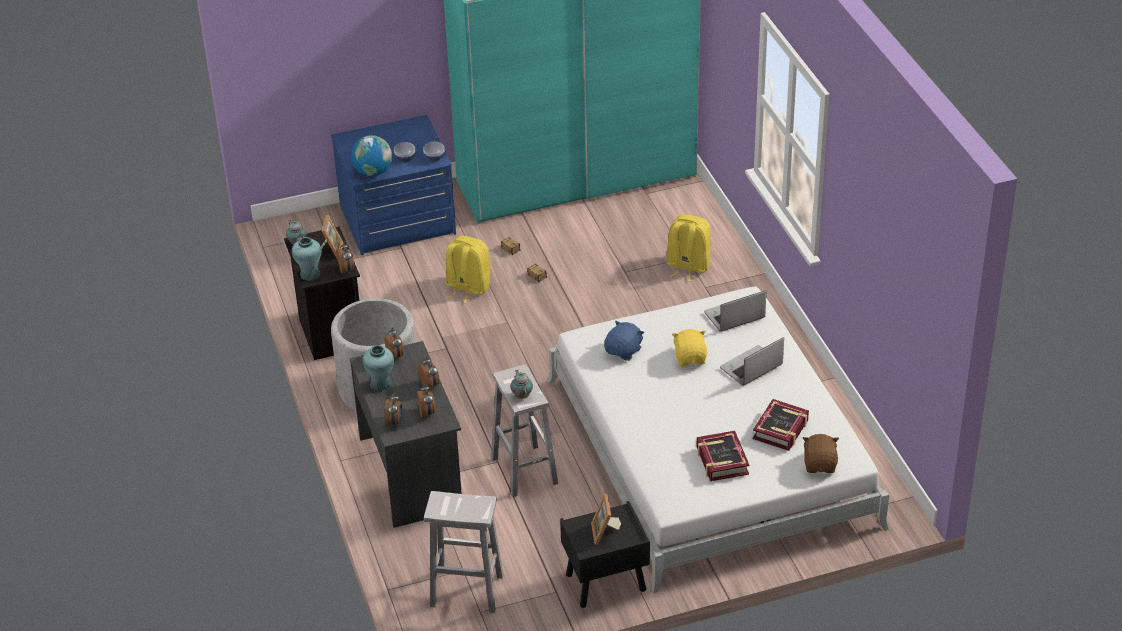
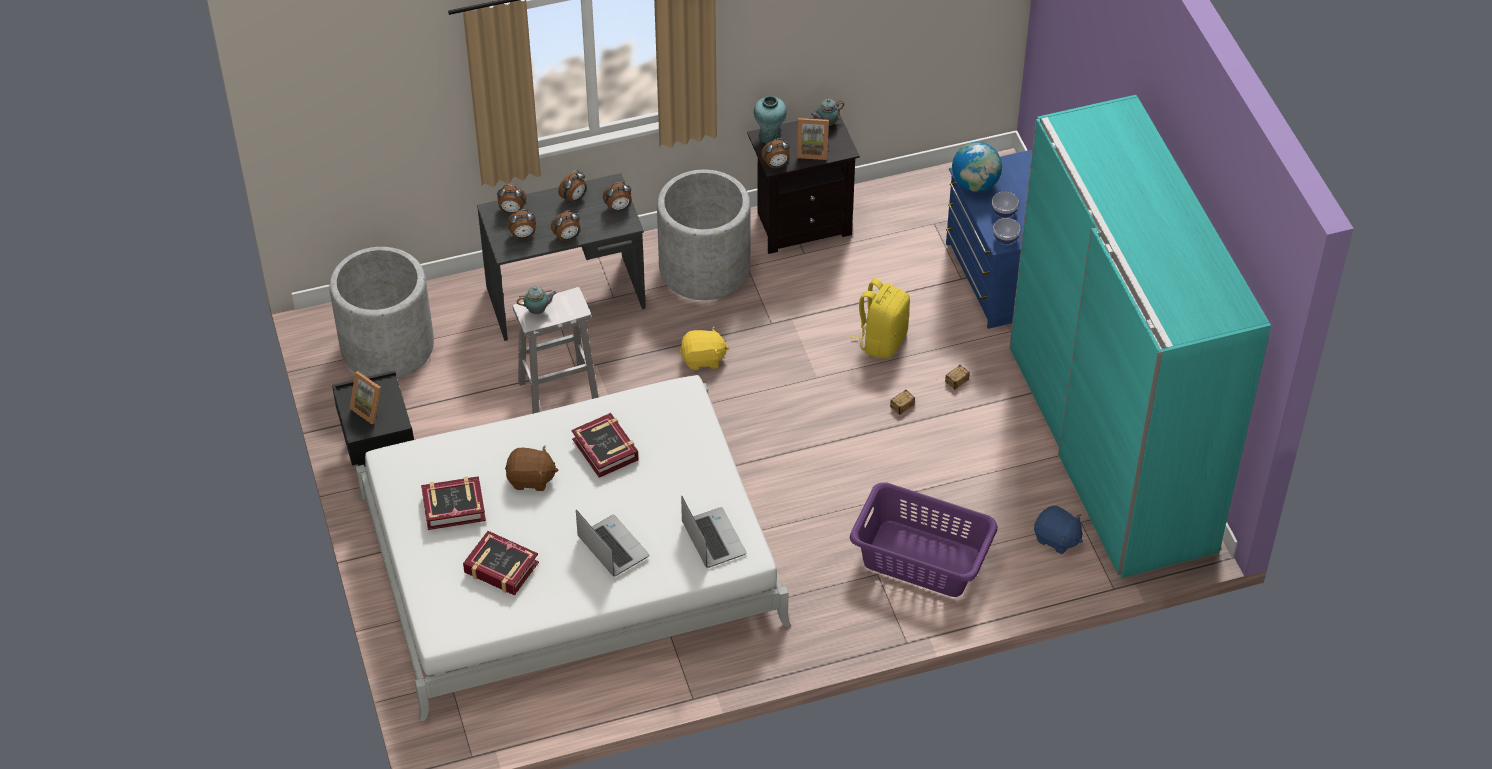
camera: 90 degrees right, 10 degrees up
(380, 384) = (574, 198): turquoise vase -> alarm clock
(468, 590) = (387, 346): white stool -> grey planter
(605, 533) = (370, 409): picture frame -> picture frame turned 135 degrees counterclockwise
(624, 351) = (656, 430): blue plush toy -> blue plush toy (1057, 539)
(648, 377) = (606, 449): none -> book
(687, 266) = (921, 558): yellow backpack -> purple laundry basket
(690, 358) = (637, 491): yellow plush toy -> yellow plush toy (703, 359)
(820, 465) = (438, 601): brown plush toy -> brown plush toy (531, 479)

